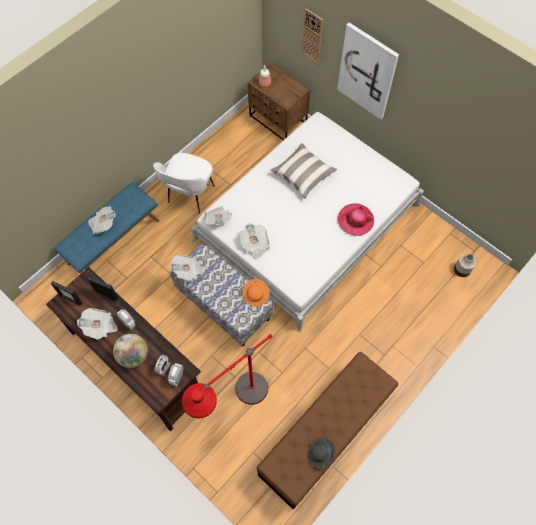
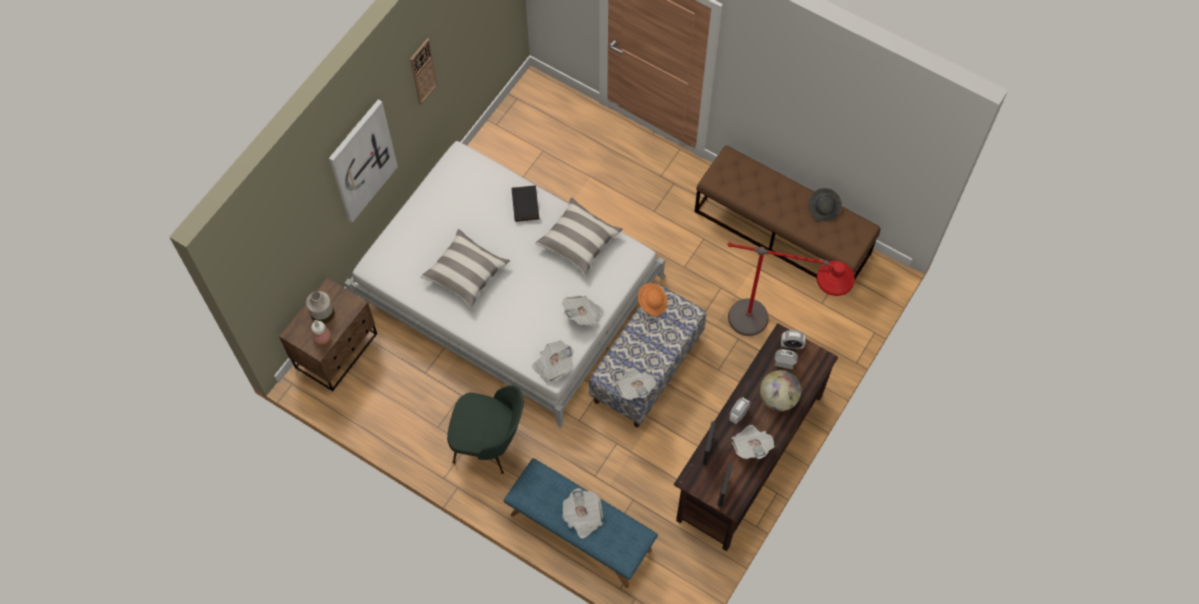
camera: 100 degrees left, 0 degrees up
(189, 197) = (490, 446): white chair -> green chair
(312, 36) = (303, 232): wall clock -> wall clock (423, 71)
(318, 251) = (578, 242): none -> pillow
(355, 220) = (526, 205): hat -> black book
(462, 269) = (545, 110): beige vase -> beige vase (322, 313)

